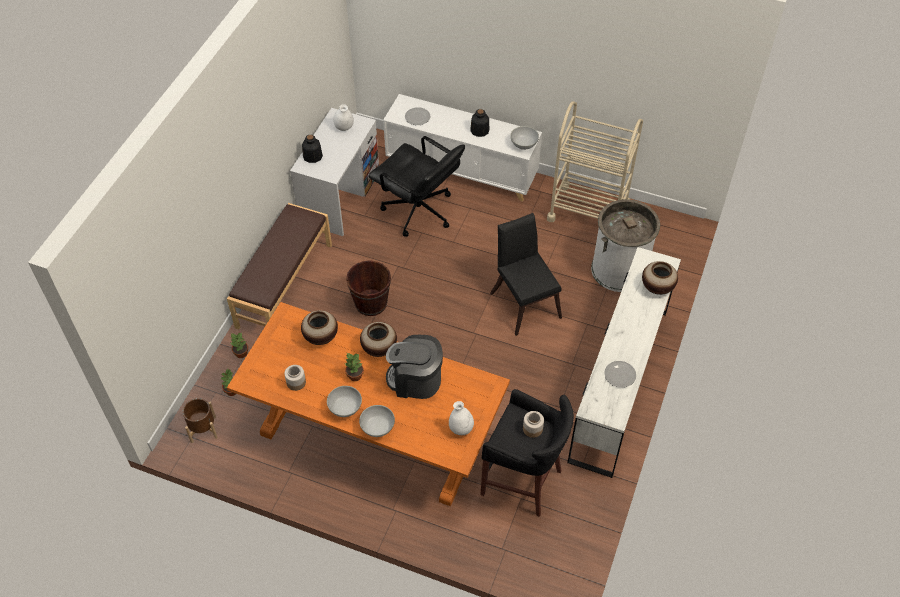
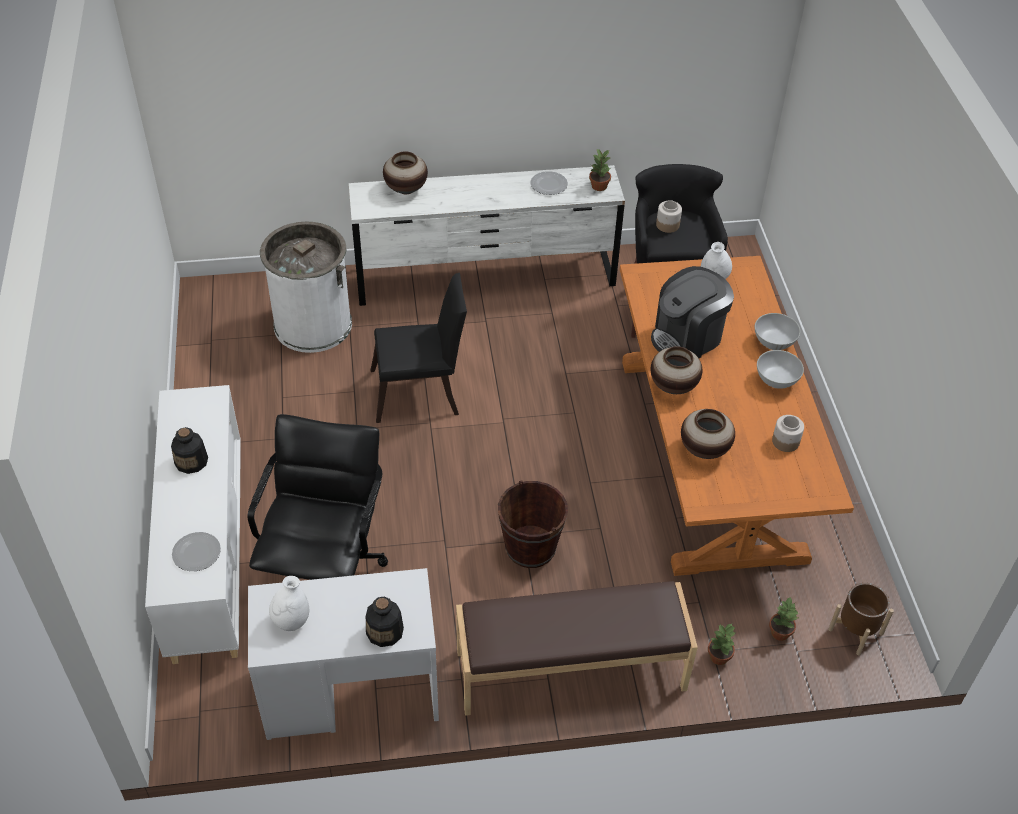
camera: 120 degrees left, 5 degrees down
(354, 375) = (728, 392): potted plant -> potted plant (599, 186)
(415, 380) = (687, 337): coffee machine -> coffee machine turned 75 degrees clockwise
(523, 145) = (199, 400): white bowl -> none
(524, 301) = (421, 392): black chair -> black chair turned 135 degrees counterclockwise
(588, 211) = (223, 383): beige cart -> none

